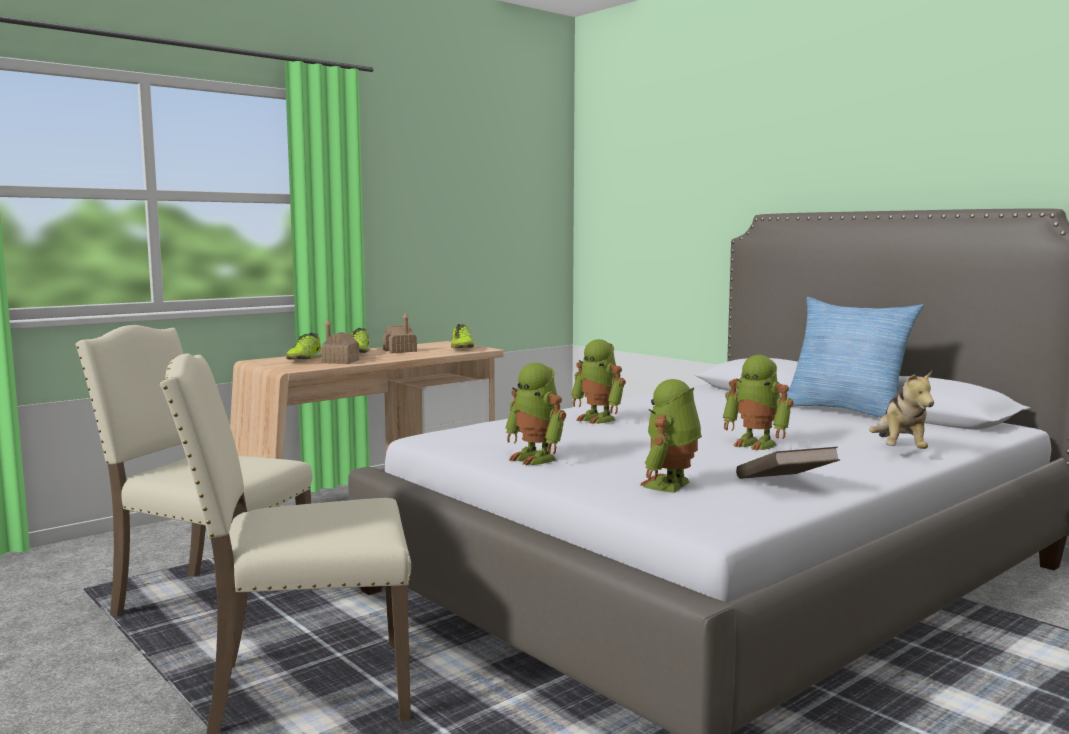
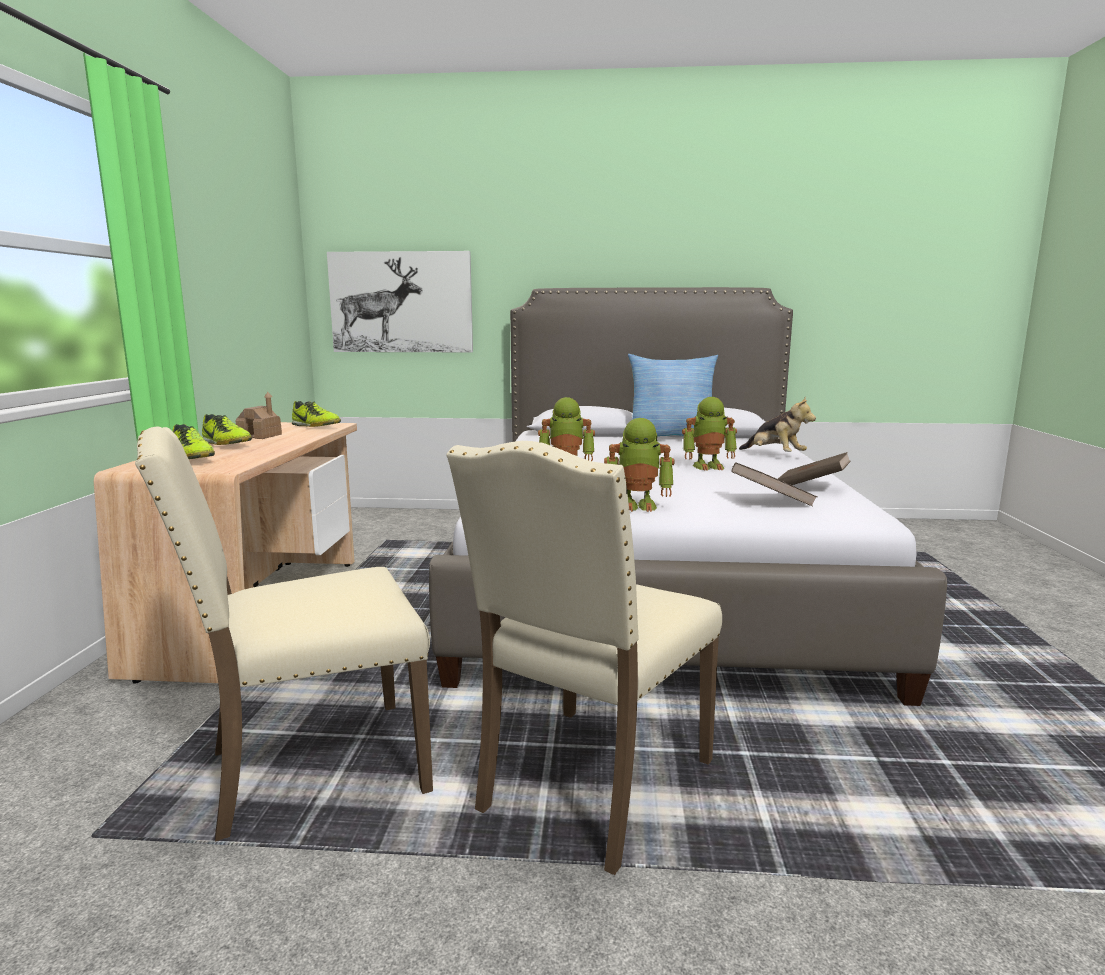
camera: 45 degrees left, 5 degrees up
(340, 361) = (245, 454): toy house -> none
(643, 230) = (401, 302): none -> picture
(671, 486) = (771, 502): toy robot -> brown book

